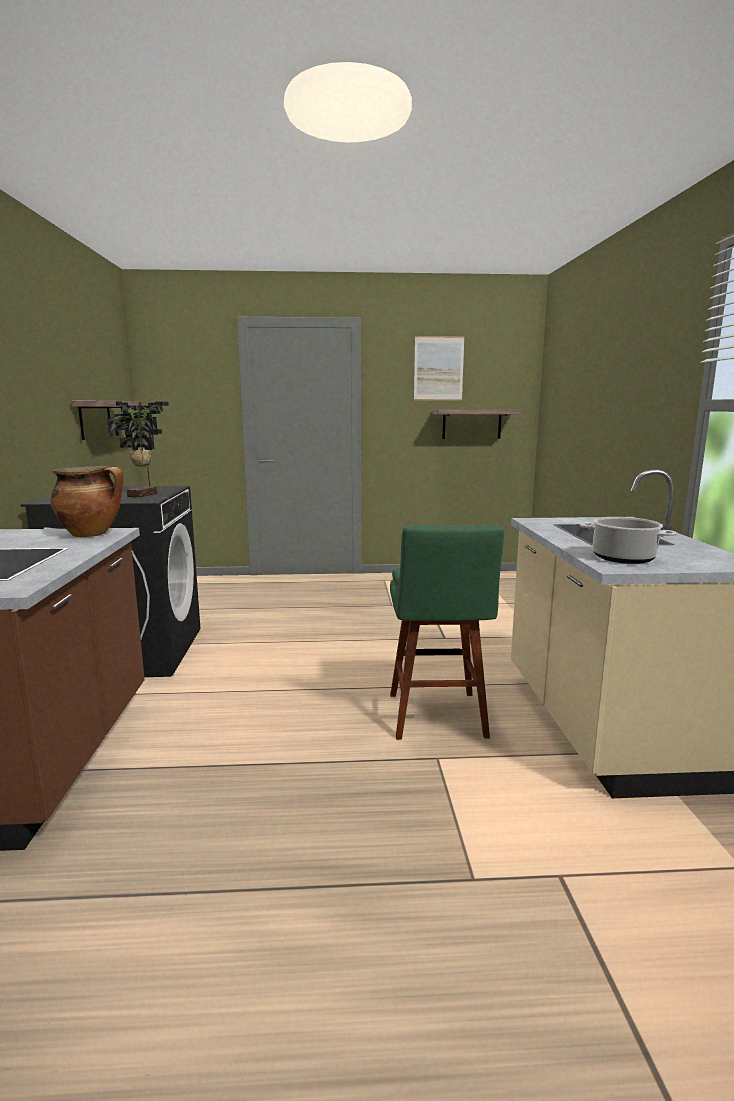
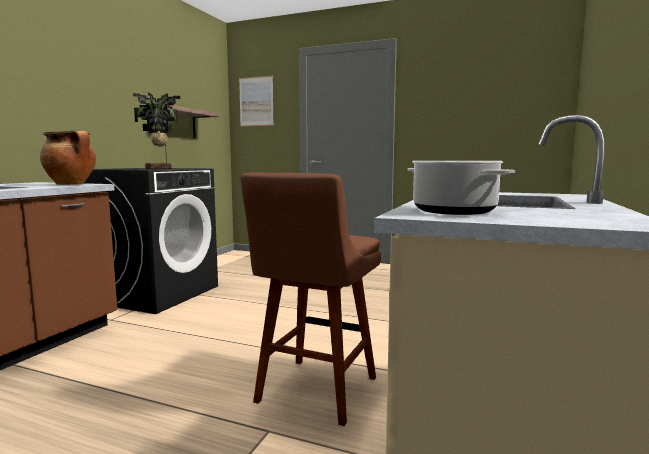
camera: 25 degrees right, 5 degrees down
(437, 718) = (314, 392): green stool -> brown stool
(438, 368) = (467, 77): picture -> picture (256, 101)
(471, 424) = (500, 128): shelf -> none

